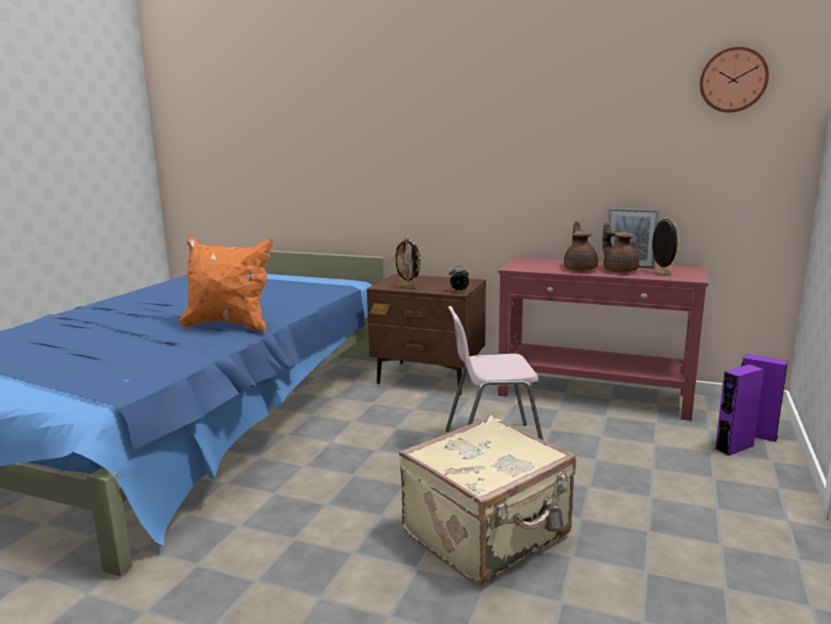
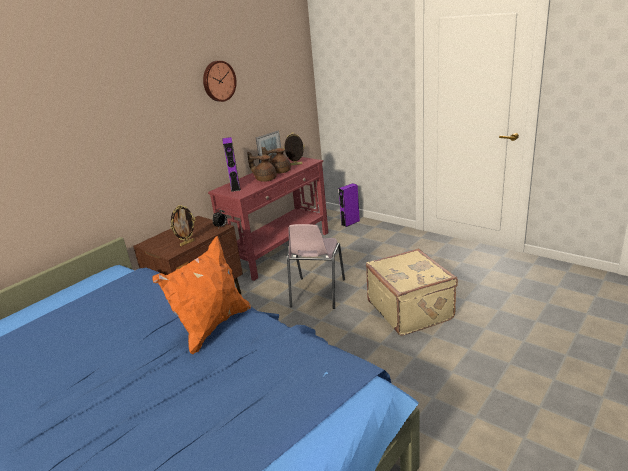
camera: 70 degrees left, 10 degrees up
(733, 80) = (281, 49): wall clock -> wall clock (218, 81)
(734, 447) = (359, 230): purple speaker -> purple speaker (235, 187)

